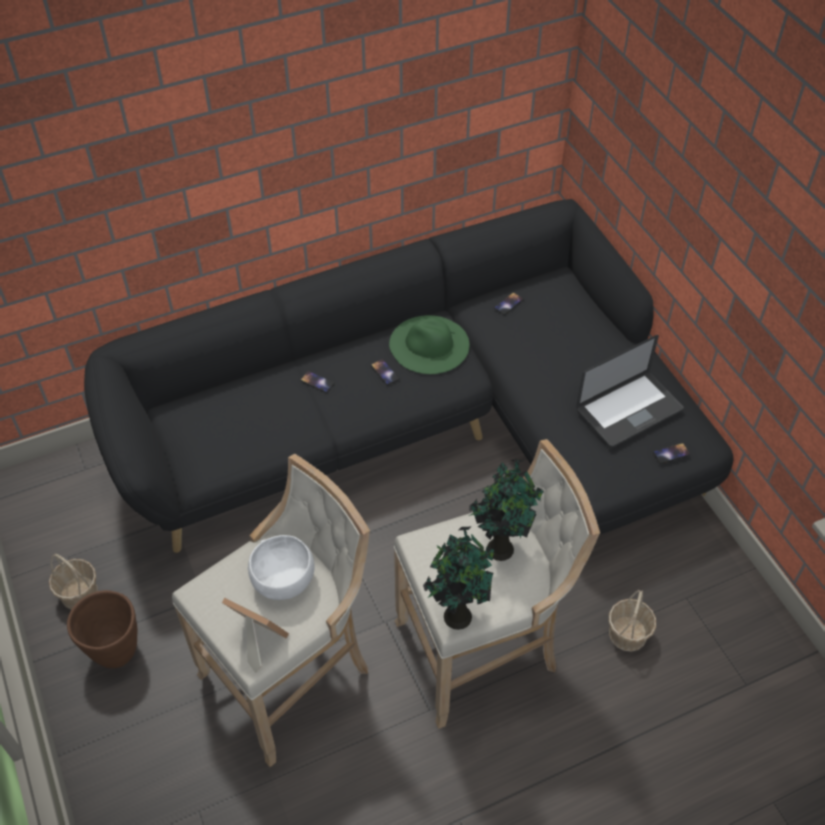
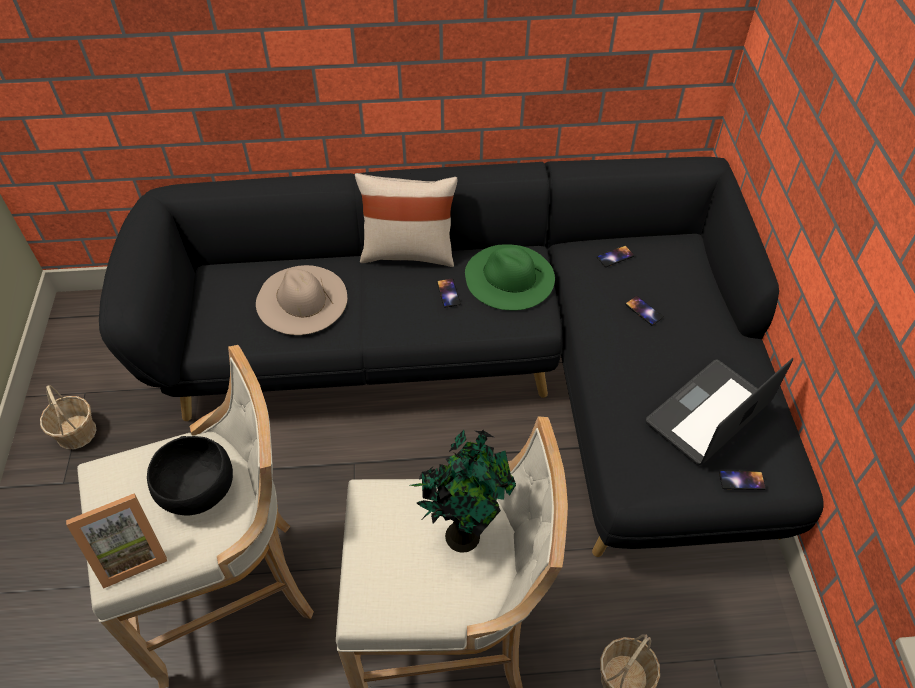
camera: 20 degrees right, 0 degrees up
(115, 651) = (78, 503): brown planter -> none
(256, 640) = (129, 553): picture frame -> picture frame turned 105 degrees clockwise
(261, 412) = (301, 299): none -> beige hat
(284, 580) = (199, 490): white bowl -> black bowl
(317, 382) = (373, 284): phone -> phone (643, 311)
(333, 346) = (408, 252): none -> beige pillow
(456, 614) = (371, 602): potted plant -> none
(629, 410) = (708, 413): laptop -> laptop turned 150 degrees clockwise

